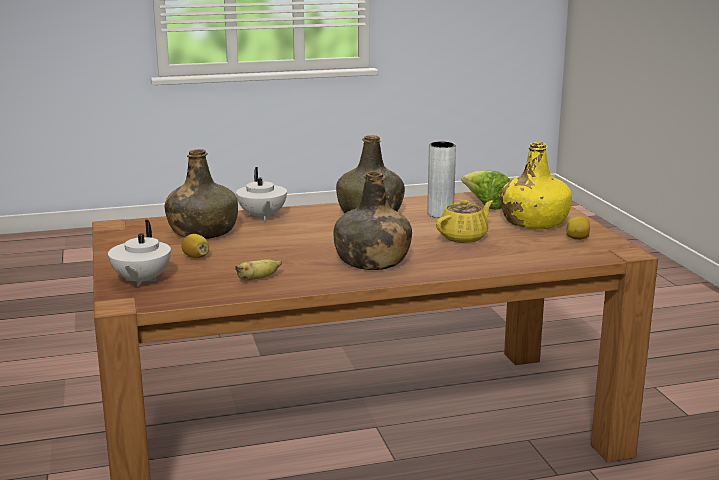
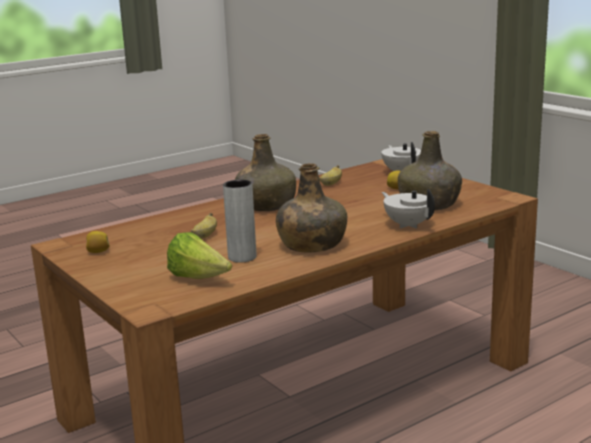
camera: 160 degrees right, 0 degrees up
(464, 237) = (205, 236): yellow teapot -> banana
(534, 223) = (141, 263): yellow bottle -> none

